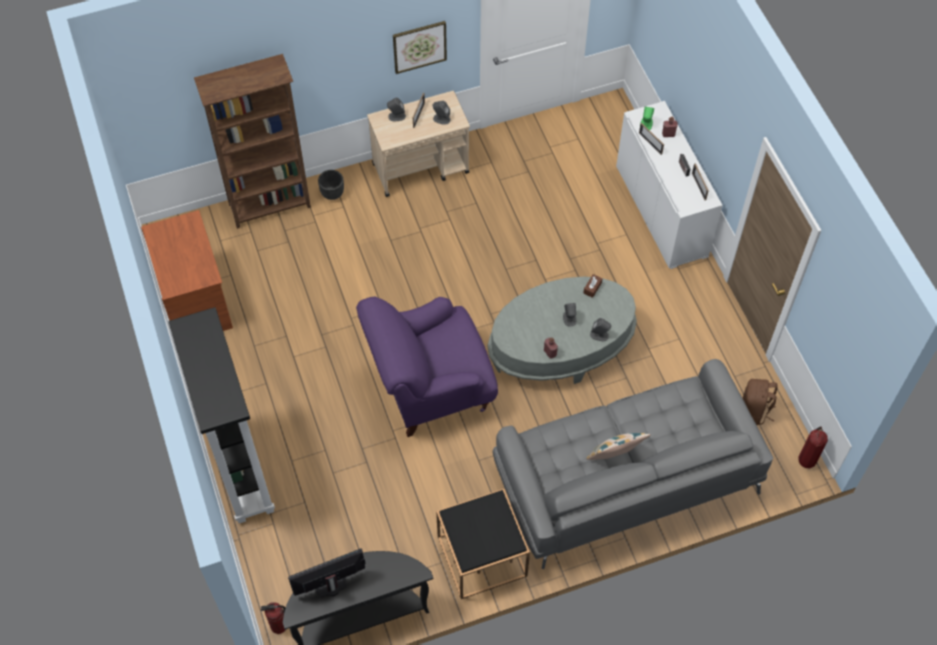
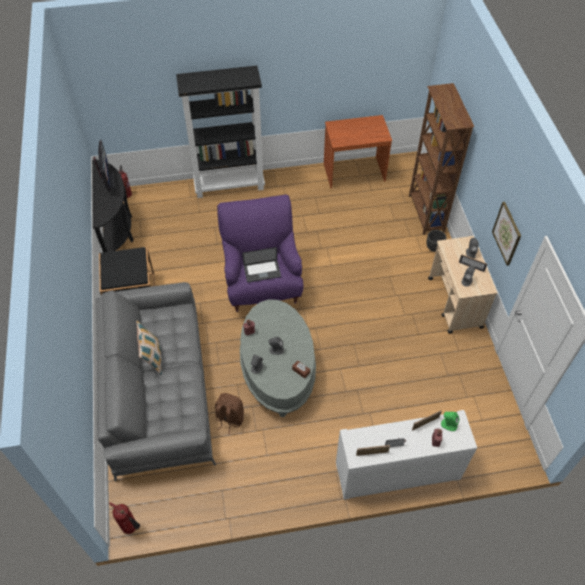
camera: 100 degrees right, 5 degrees down
(460, 346) = (262, 271): none -> laptop
(754, 411) = (186, 497): brown backpack -> brown backpack (229, 419)

